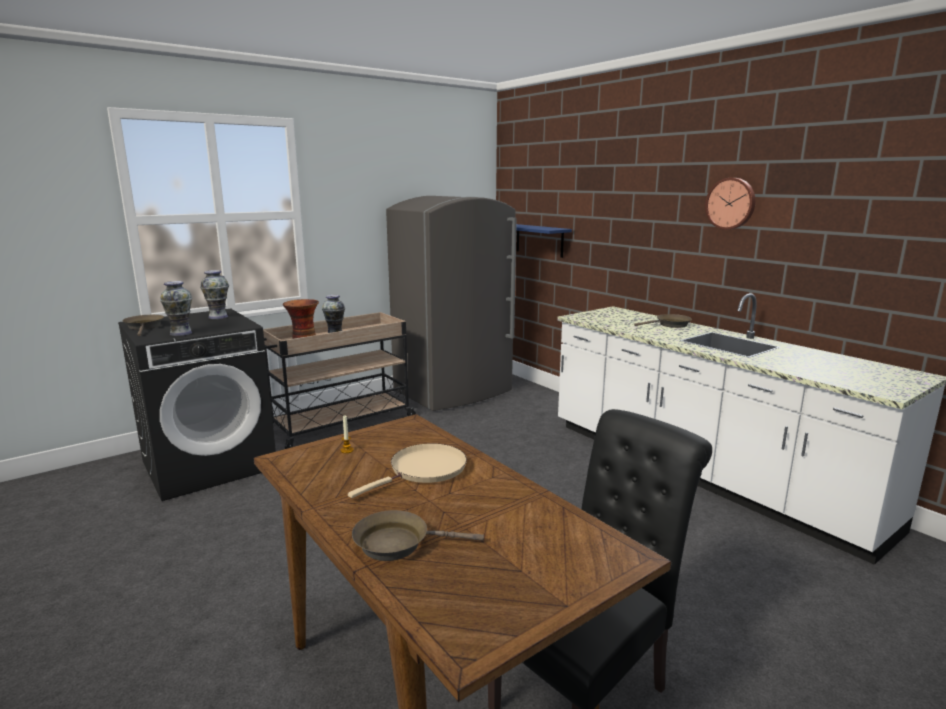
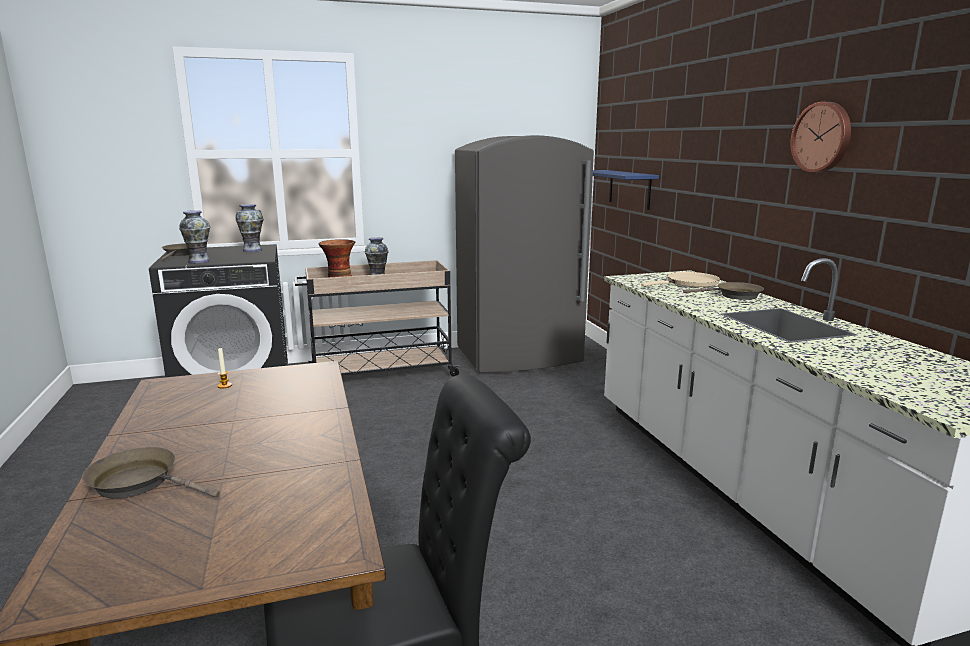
camera: 20 degrees right, 0 degrees up
(424, 470) = (266, 416): beige frying pan -> beige frying pan (689, 283)

